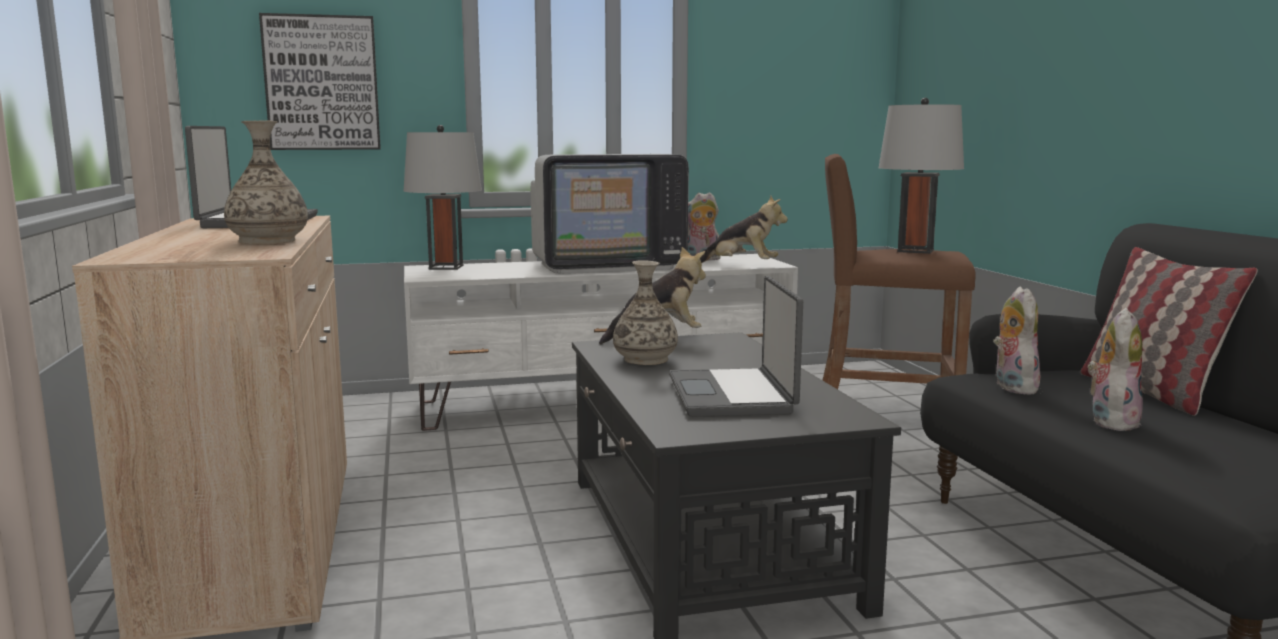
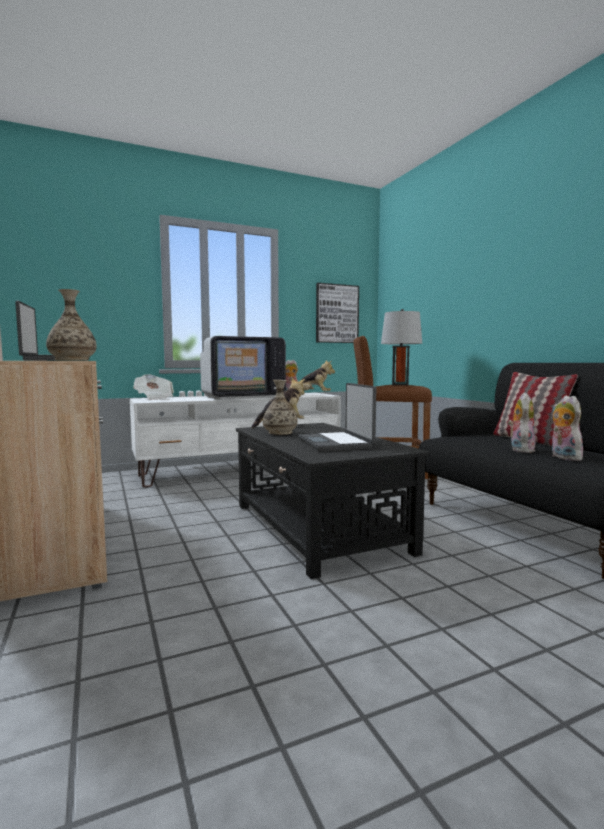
camera: 10 degrees left, 5 degrees down
(322, 83) = (82, 298): picture -> picture (336, 314)
(446, 267) = (154, 398): grey table lamp -> newspaper
(1011, 387) = (465, 440): plush toy -> plush toy (563, 457)

